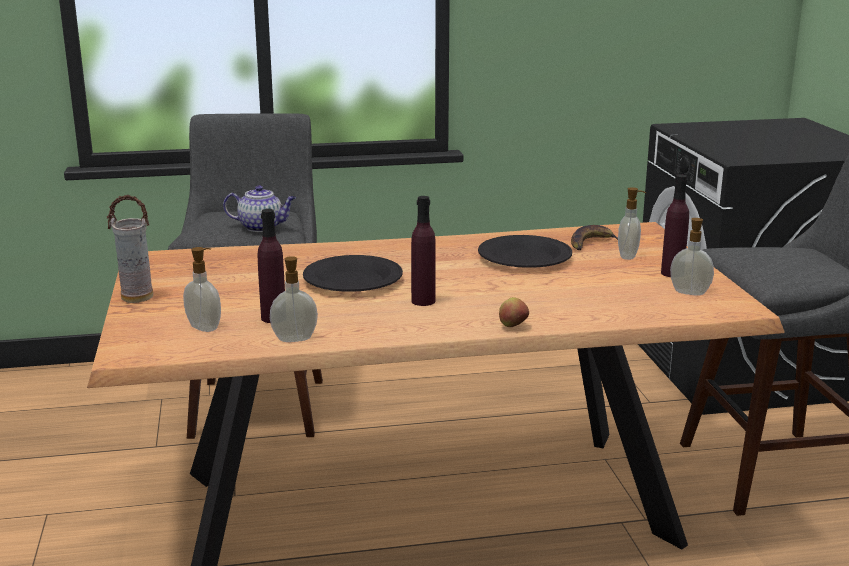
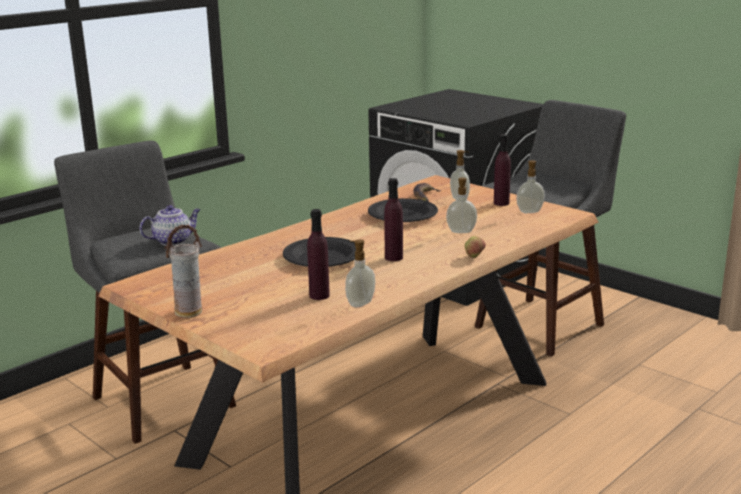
camera: 35 degrees left, 0 degrees up
(205, 327) = (284, 315): soap dispenser -> soap dispenser (461, 231)

